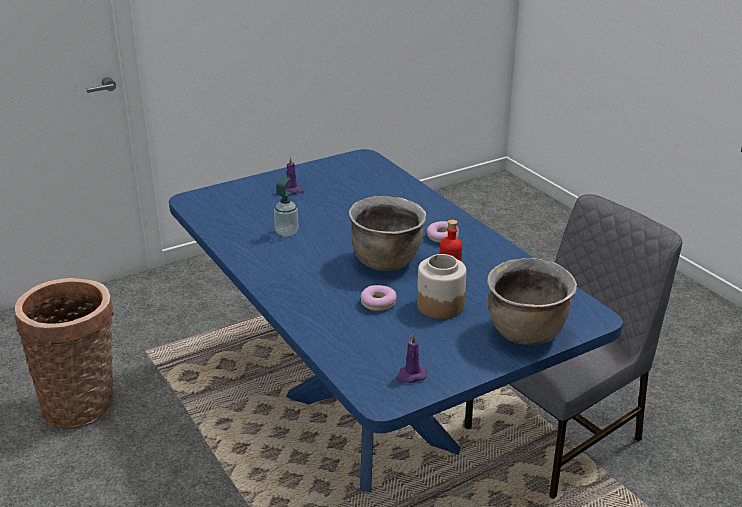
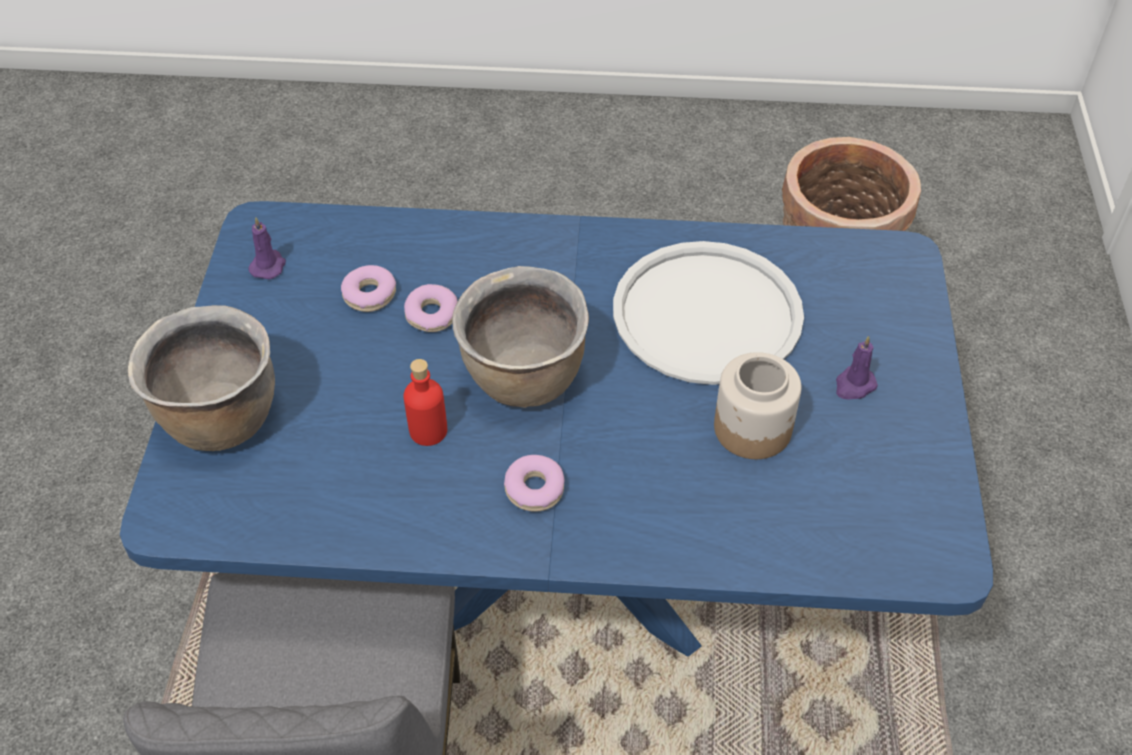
camera: 125 degrees right, 20 degrees up
(287, 232) = (706, 314): soap dispenser -> white tray
(388, 329) = (370, 295): none -> donut
(440, 305) = (365, 371): jar -> jar (753, 429)

